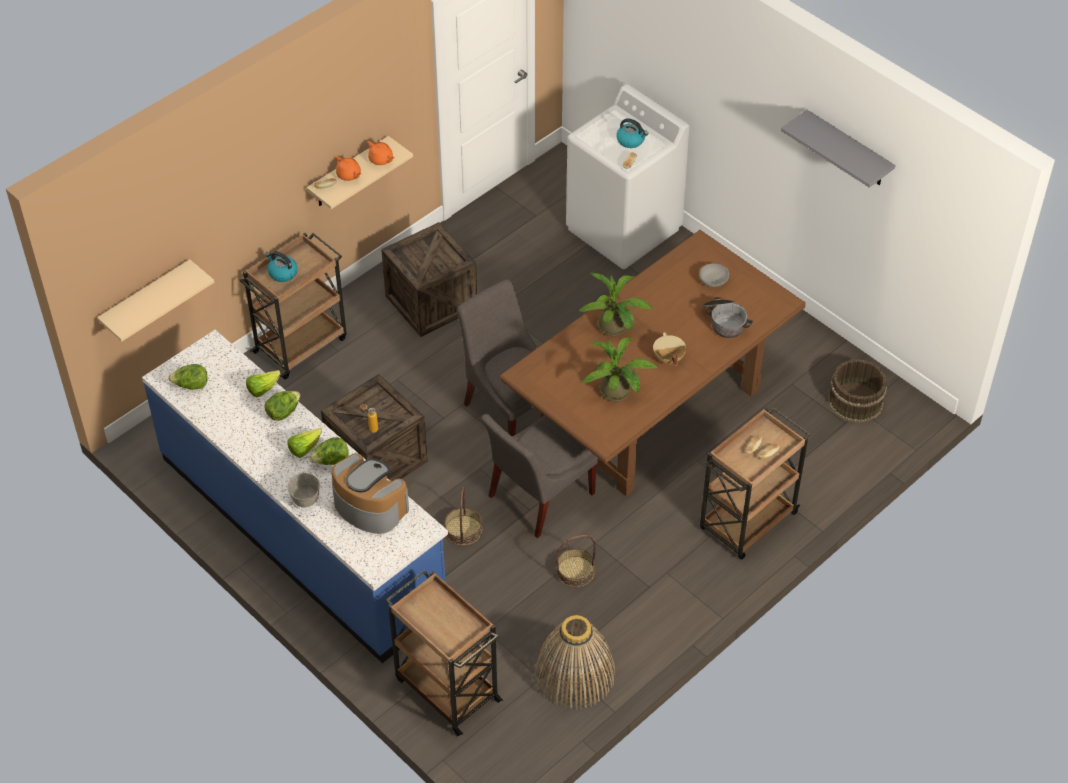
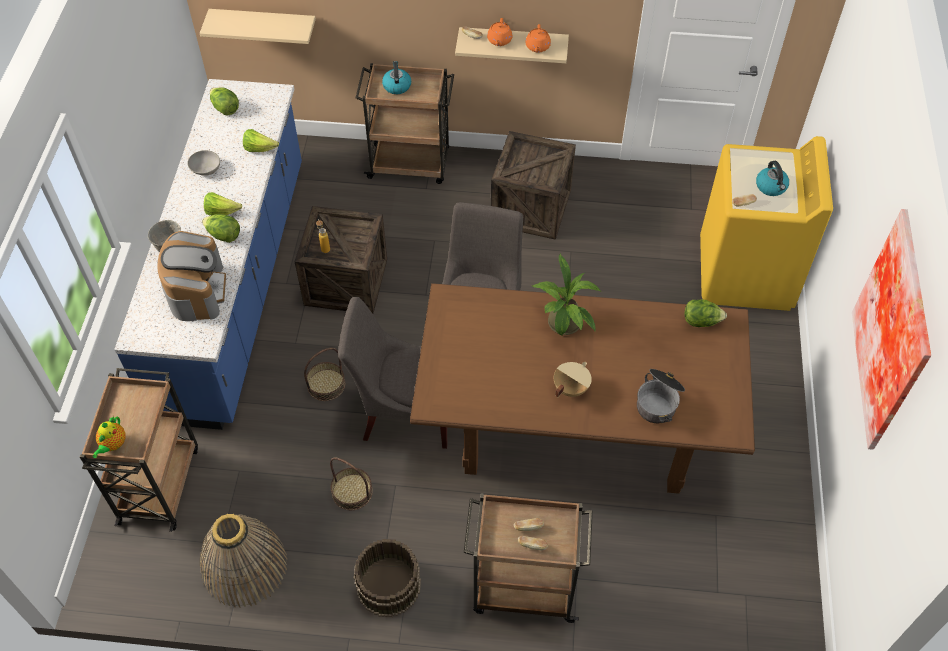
camera: 50 degrees right, 5 degrees up
(283, 412) = (247, 175): lettuce -> lettuce (701, 321)
(455, 640) = (113, 445): none -> teapot
(618, 393) = (493, 378): potted plant -> none
(624, 229) = (745, 273): white washing machine -> yellow washing machine
(713, 281) = (697, 360): grey bowl -> grey bowl (206, 169)
(848, 150) = (896, 332): grey shelf -> picture
(854, 402) = (750, 582): brown bucket -> brown bucket (387, 585)

